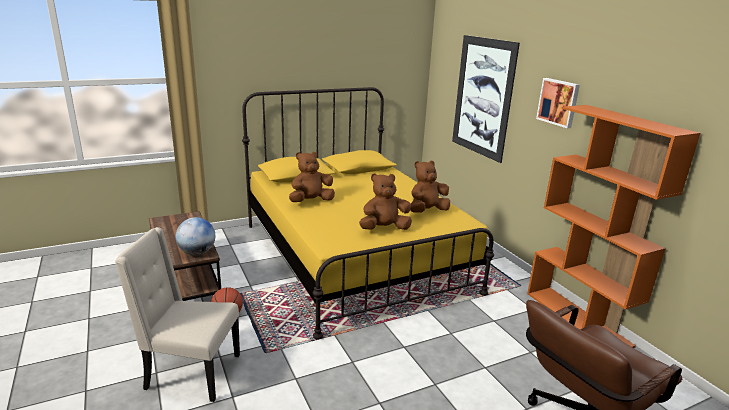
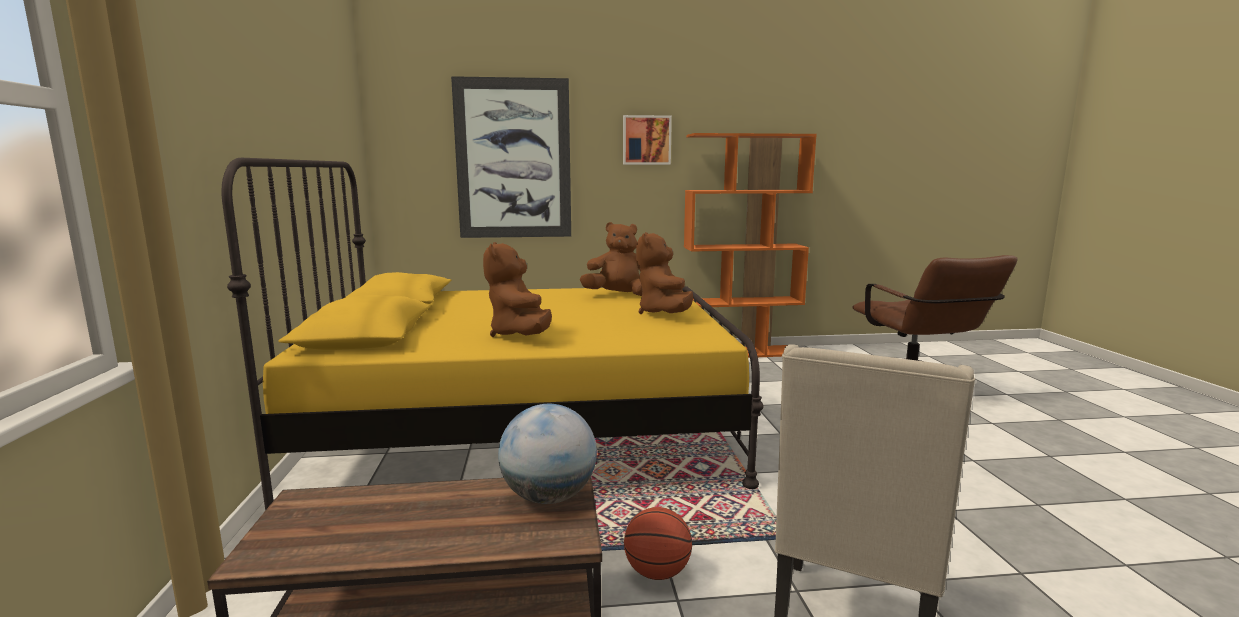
camera: 70 degrees left, 10 degrees down
(427, 211) = (619, 295): brown plush toy -> brown plush toy turned 105 degrees clockwise

